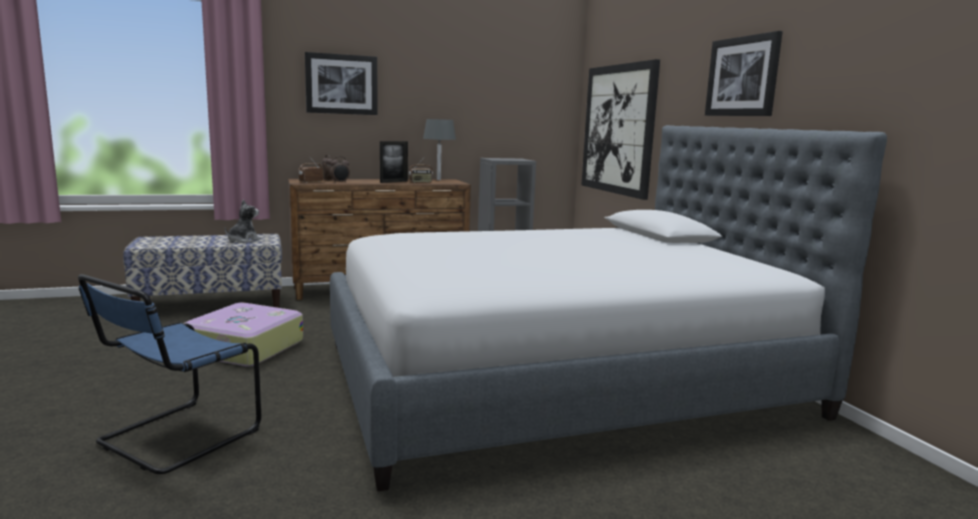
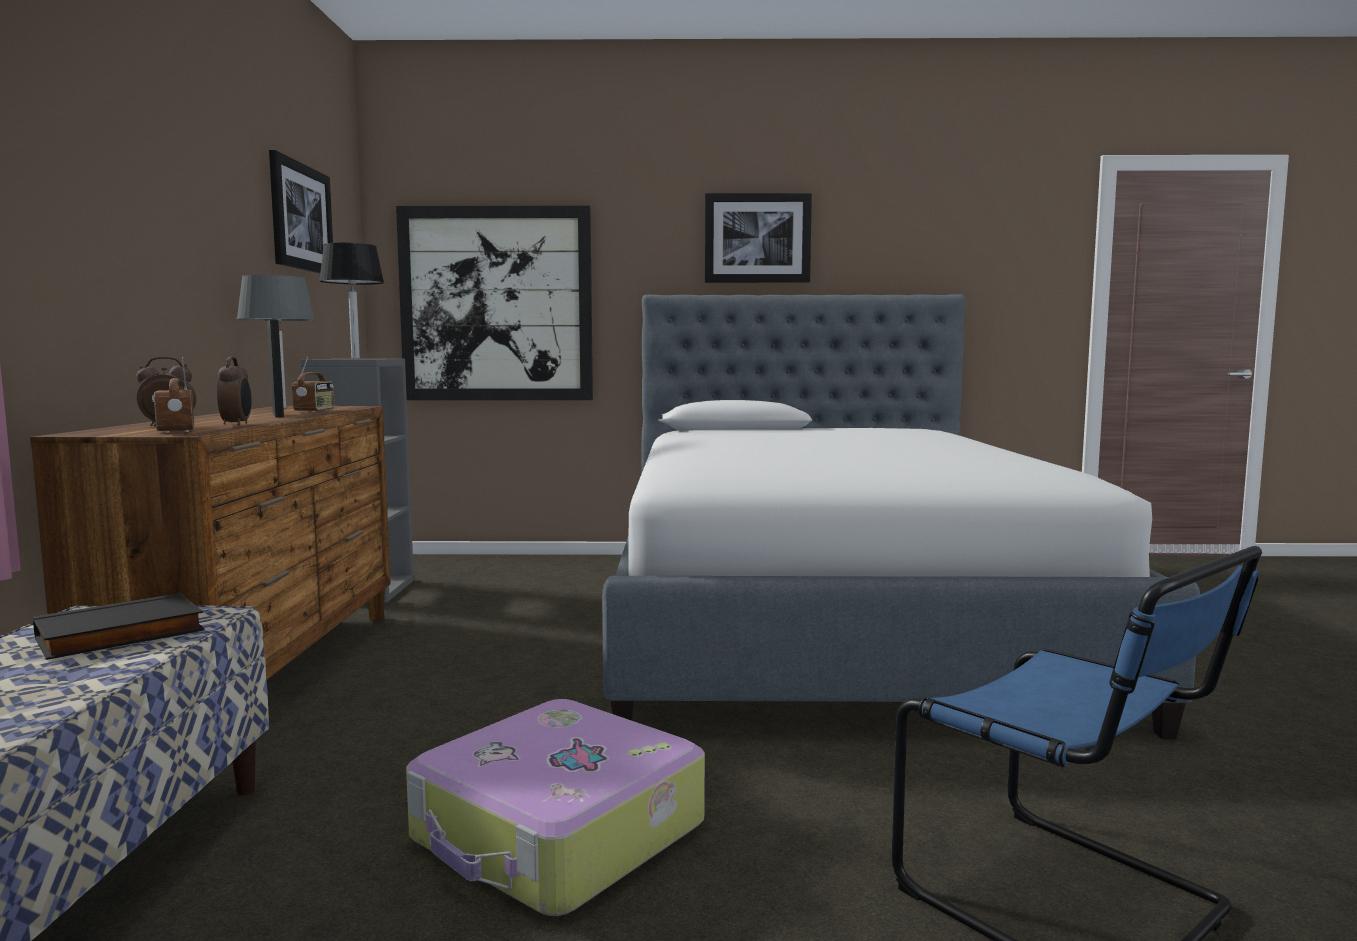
camera: 70 degrees left, 5 degrees down
(243, 240) = (120, 635): plush toy -> black book
(341, 84) = (102, 169): picture -> picture (300, 217)
(508, 159) = (355, 358): none -> black table lamp

